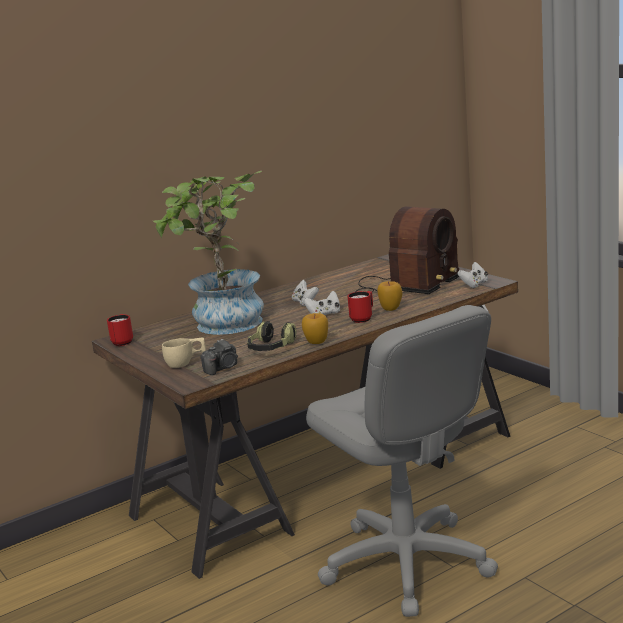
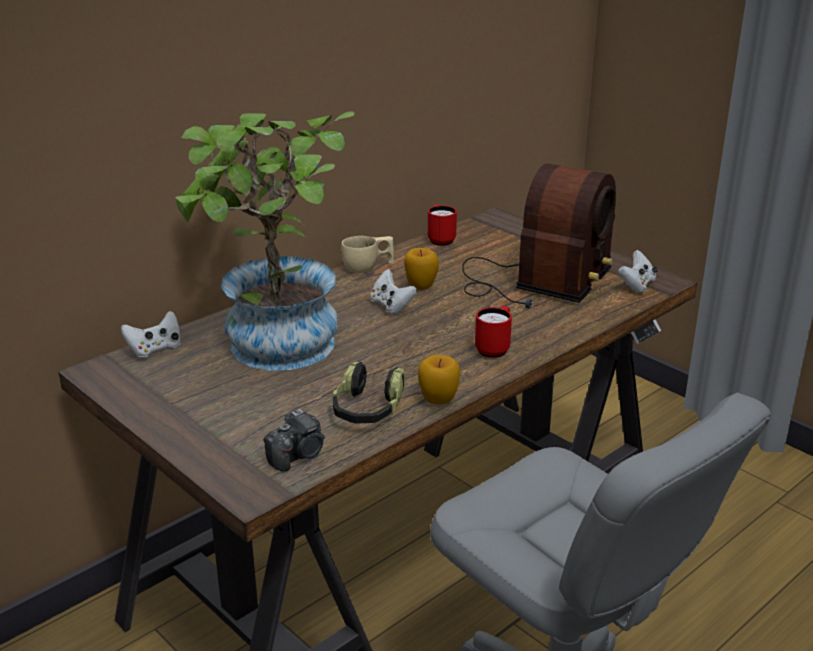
camera: 10 degrees left, 10 degrees up
(123, 341) = (113, 377): red mug -> red mug (440, 239)
(186, 364) = (232, 440): beige cup -> beige cup (368, 268)
(324, 314) = (430, 335): white game controller -> white game controller (155, 350)
(391, 308) = (530, 329): apple -> apple (421, 286)

